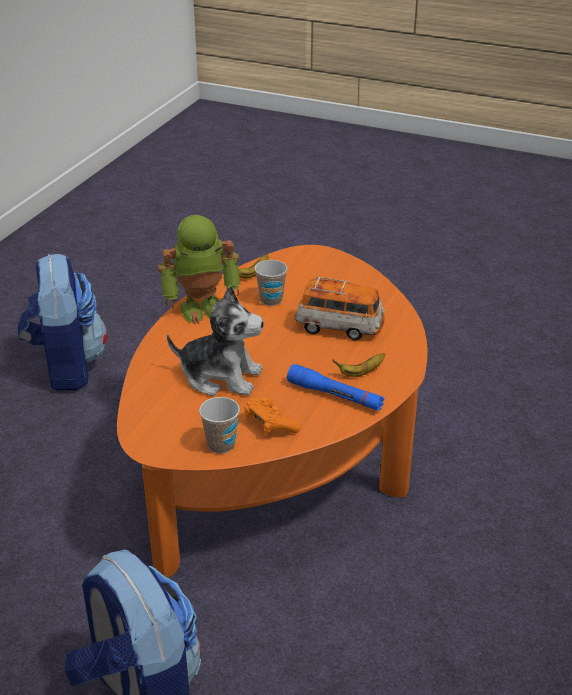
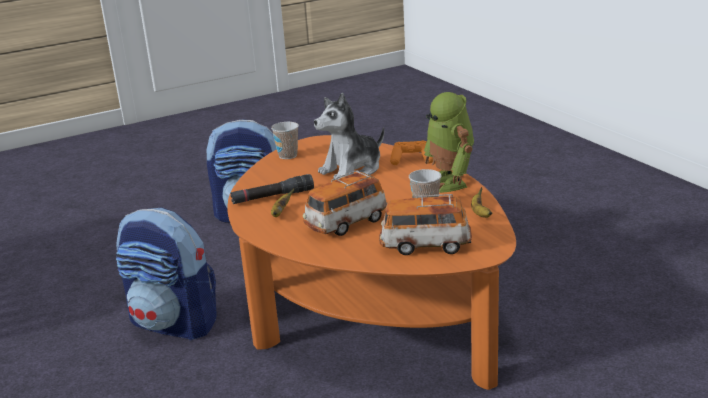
camera: 130 degrees right, 10 degrees down
(67, 367) = (591, 254): backpack -> backpack (175, 323)
(202, 308) = (450, 183): toy robot -> toy robot turned 45 degrees counterclockwise
(270, 424) = (281, 171): orange game controller -> orange game controller (411, 160)
(333, 278) = (425, 245): none -> toy car
(335, 396) = (273, 197): blue flashlight -> black flashlight

